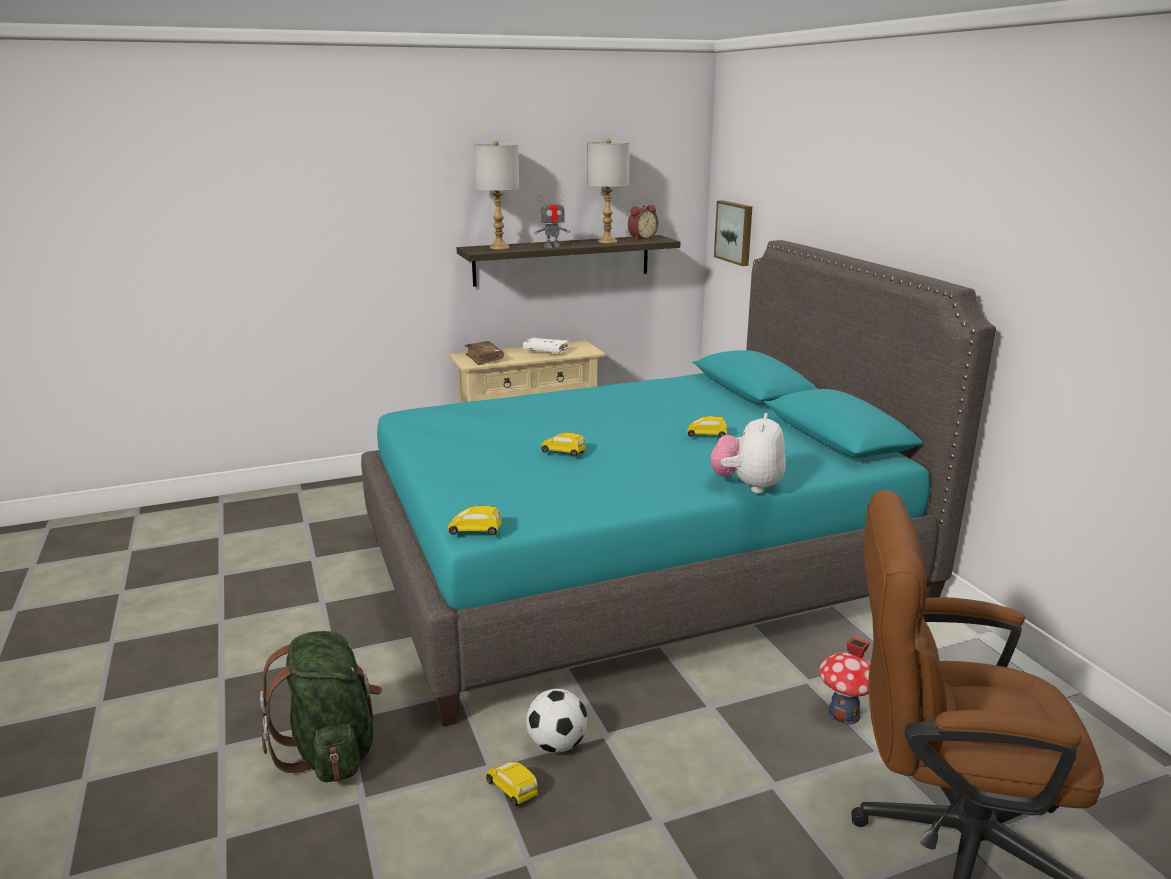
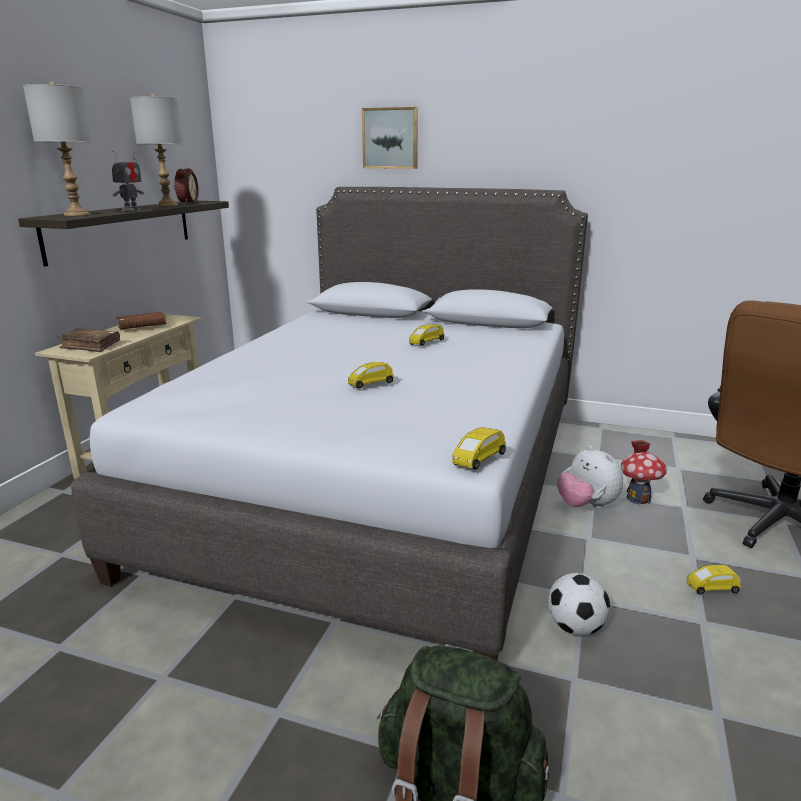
camera: 50 degrees left, 0 degrees up
(512, 790) = (618, 680): yellow toy car -> yellow toy car (711, 588)
(546, 351) = (142, 327): white book -> brown book
(636, 568) = (382, 484): turquoise bed -> grey bed
(735, 232) = (265, 191): picture -> picture (390, 138)
(748, 486) = (528, 360): plush toy -> plush toy (586, 505)

